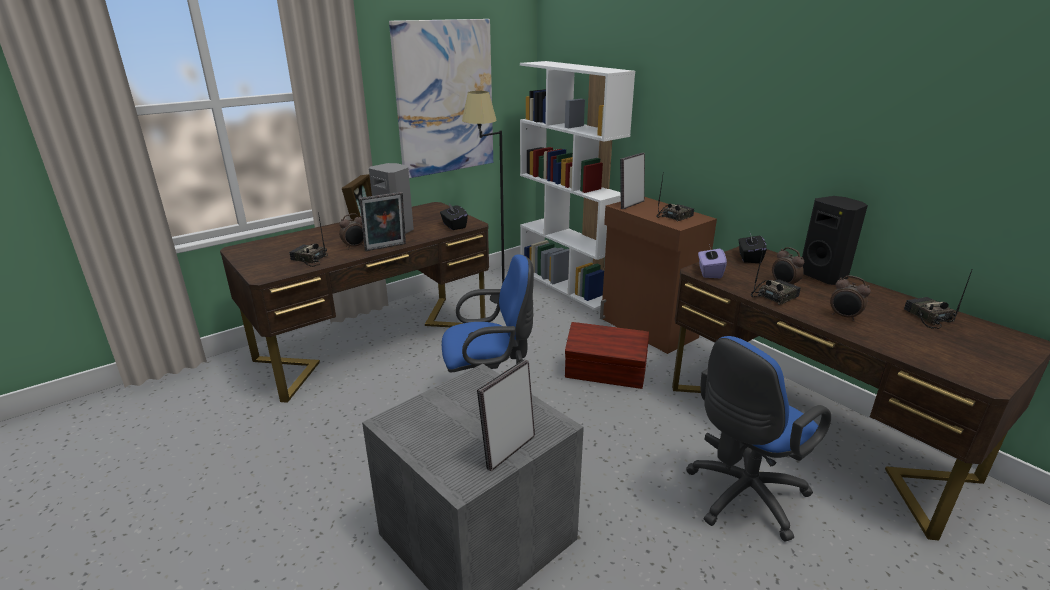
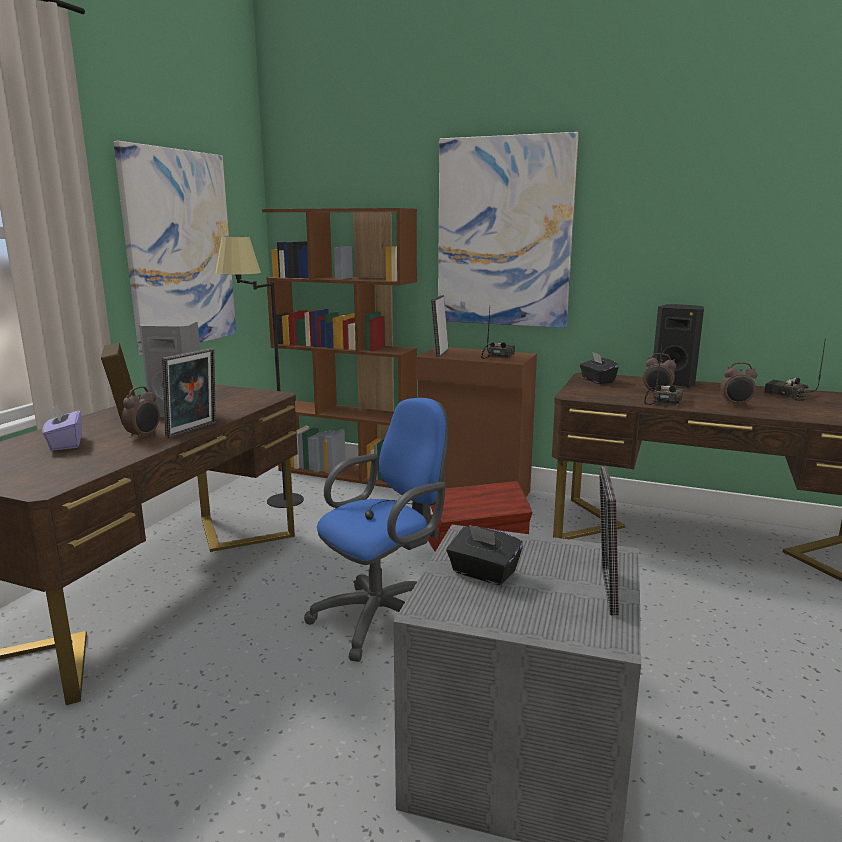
camera: 30 degrees left, 10 degrees down
(309, 259) = (91, 459): radio -> none
(454, 226) = (252, 399): black tissue box -> black tissue box (483, 573)
(567, 285) = (348, 473): white bookcase -> brown bookcase
(703, 101) = (504, 233): none -> picture
(709, 272) = (584, 395): purple tissue box -> purple tissue box (65, 444)
(741, 498) = (714, 613): blue office chair -> none

